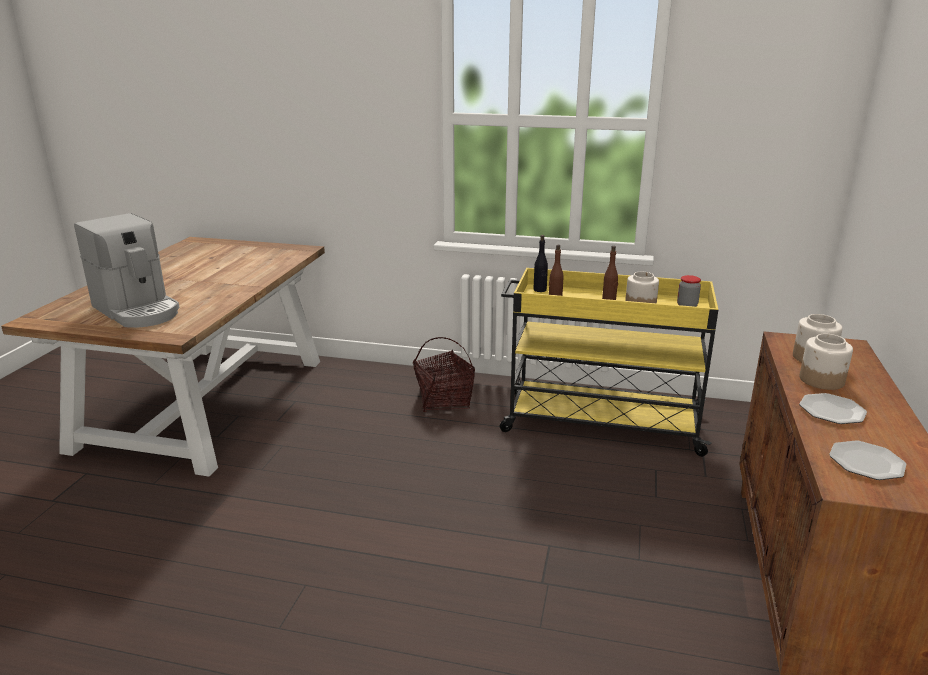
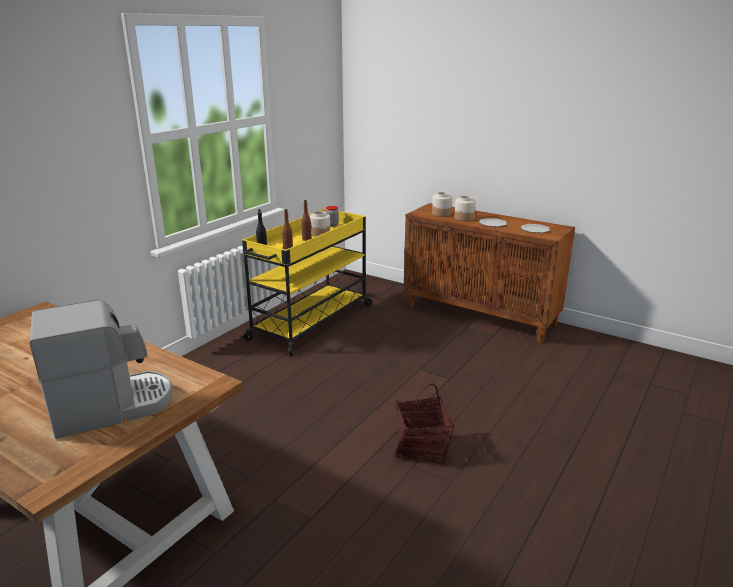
camera: 70 degrees left, 0 degrees up
(443, 399) = (223, 370): basket -> basket (422, 447)

